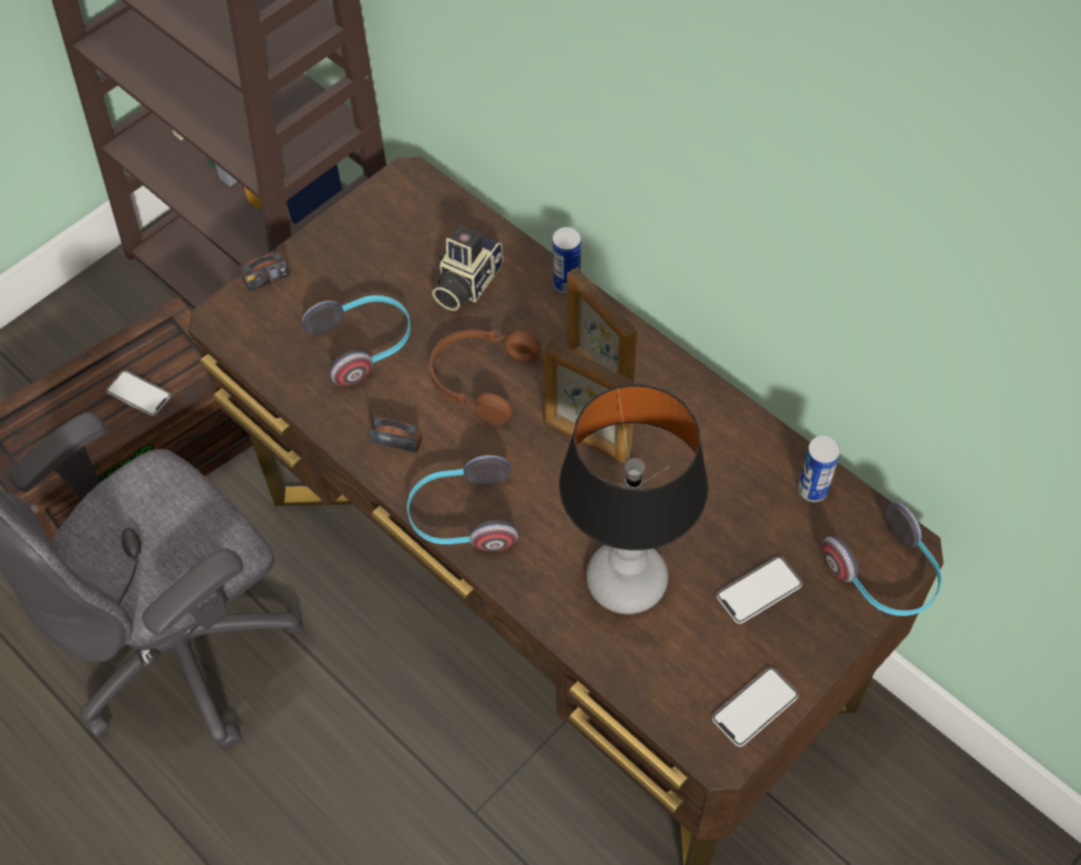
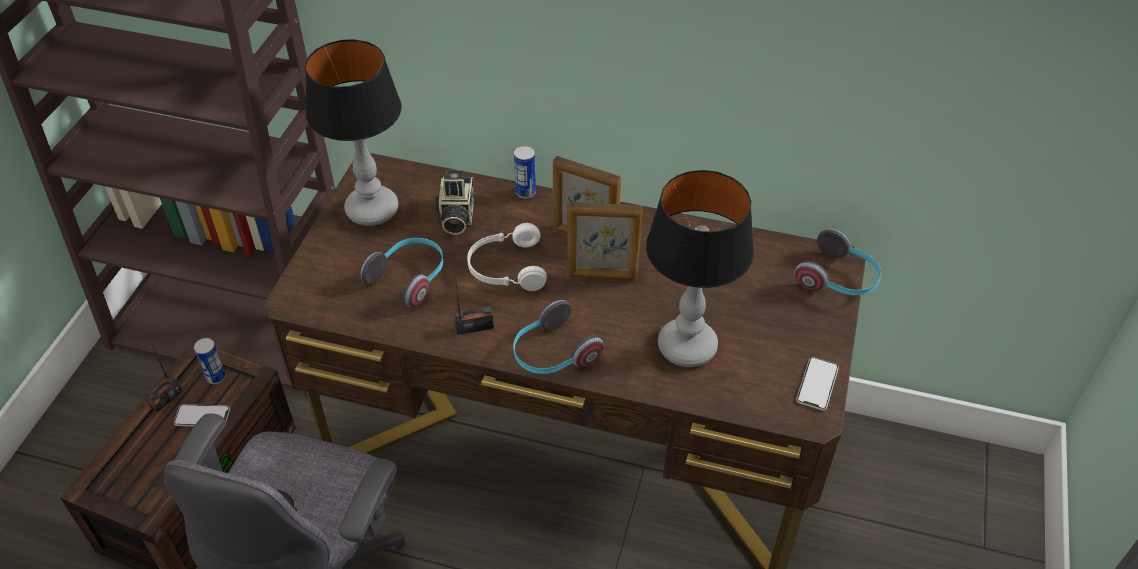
camera: 30 degrees left, 10 degrees down
(266, 278) = (307, 263): radio -> radio (166, 399)
(377, 235) = (373, 209): none -> table lamp
(480, 379) = (506, 268): brown headphones -> white headphones
(759, 591) = (772, 318): phone -> none
(812, 490) = (763, 250): can -> can (216, 377)

